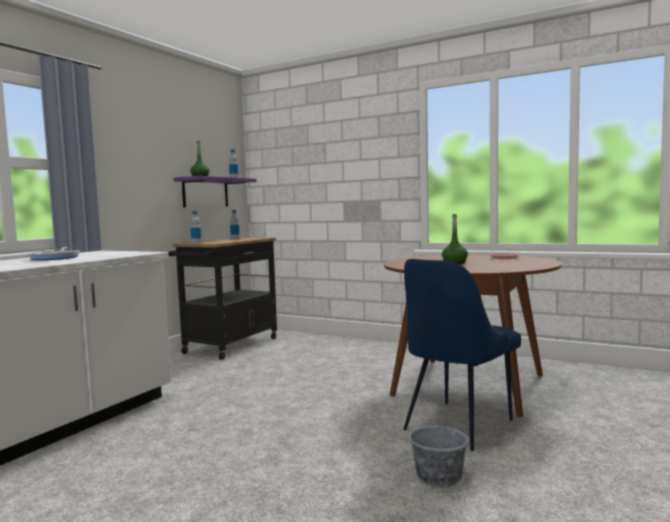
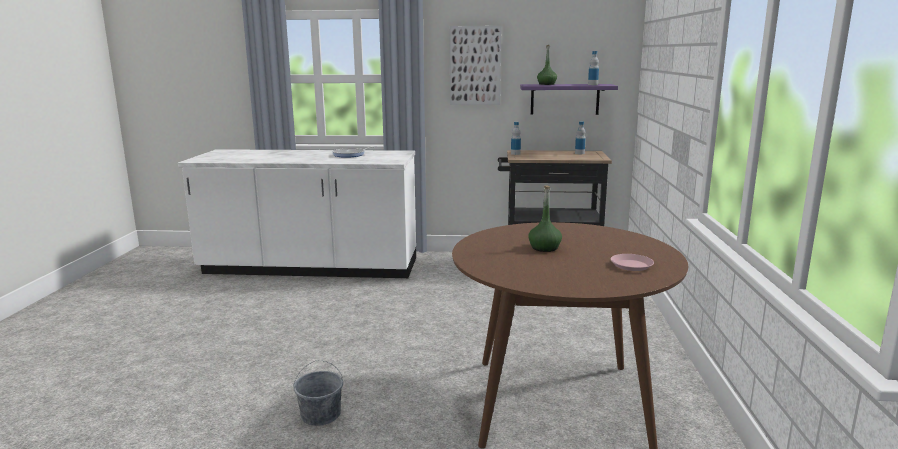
camera: 65 degrees right, 10 degrees up
(135, 156) = (475, 65): none -> picture
(458, 425) = (431, 411): blue chair -> none

